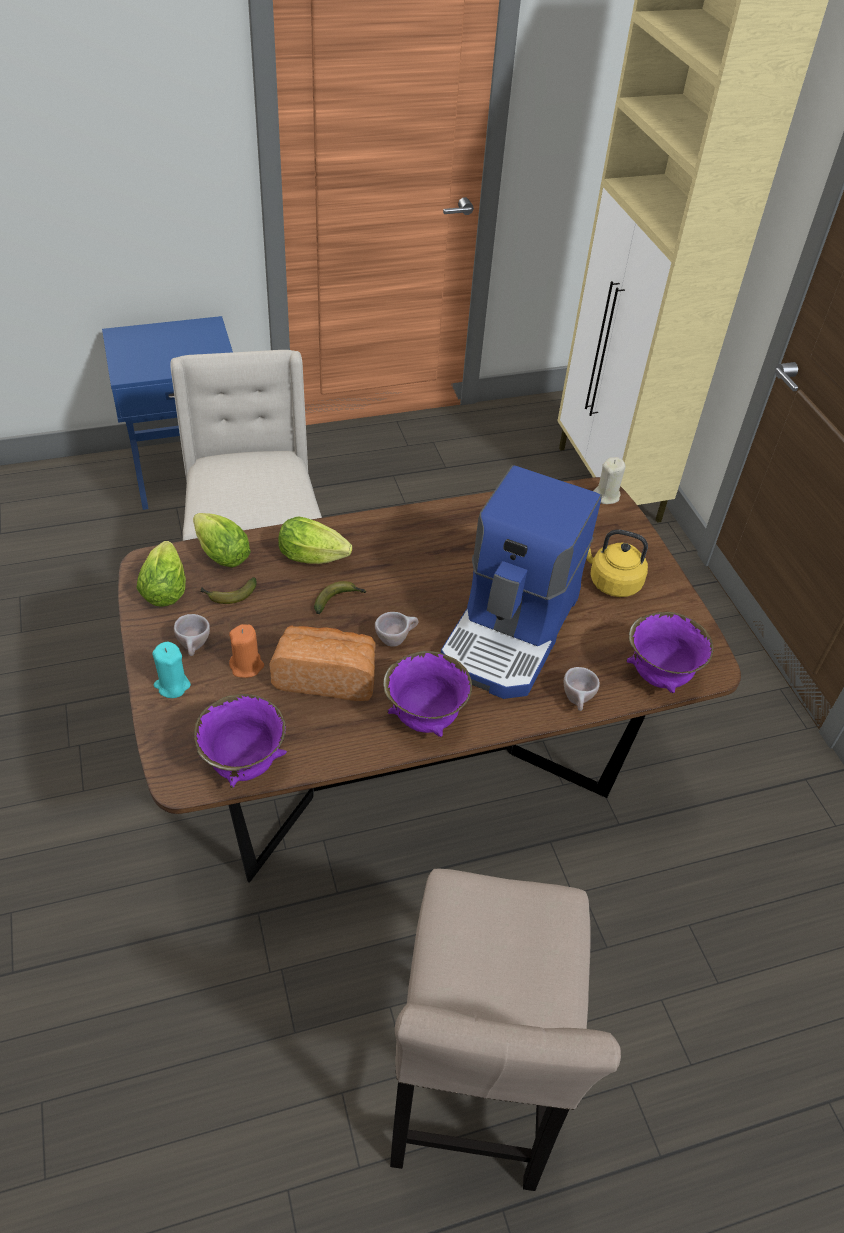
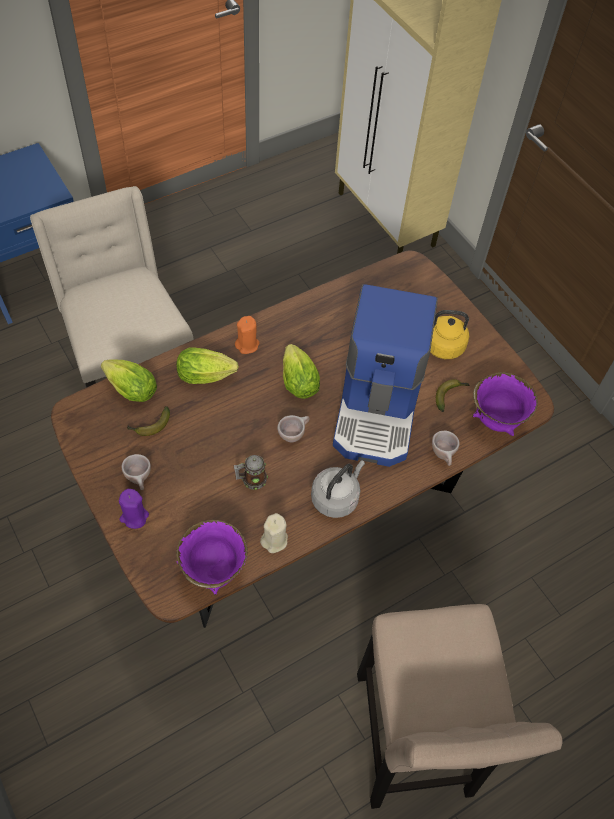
camera: 15 degrees left, 10 degrees up
(165, 587) = (96, 430): lettuce -> lettuce (297, 380)
(172, 685) = (134, 517): turquoise candle -> purple candle
(247, 666) = (186, 485): orange candle -> orange candle (247, 345)
(326, 676) = (251, 479): bread -> mug
(339, 600) = (238, 410): banana -> banana (450, 395)
(425, 719) = (336, 497): purple bowl -> grey kettle
(606, 496) = (417, 267): beige candle -> beige candle (274, 540)

